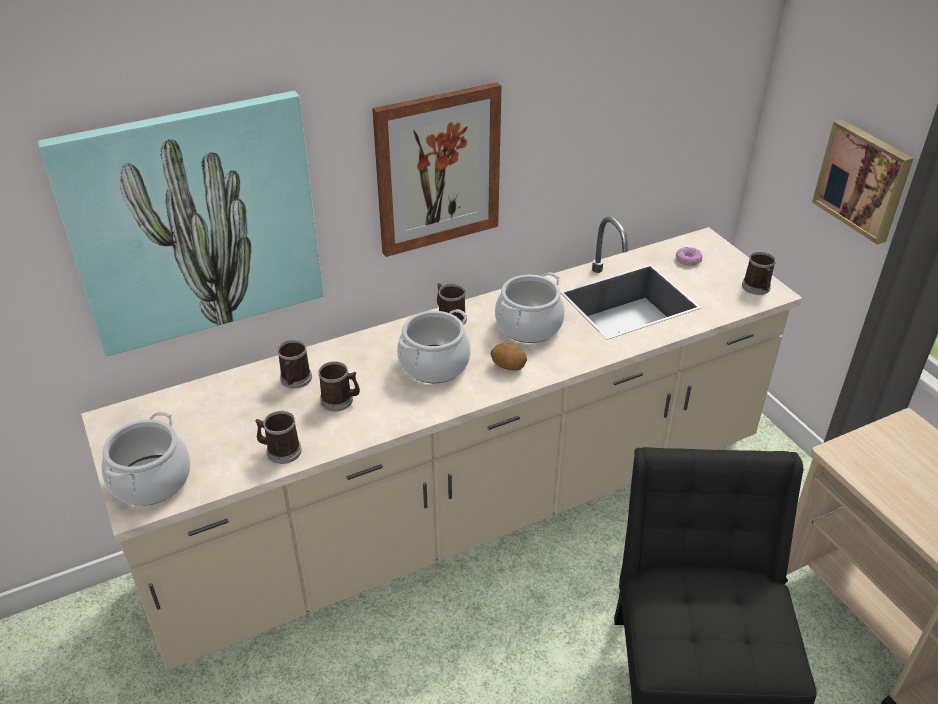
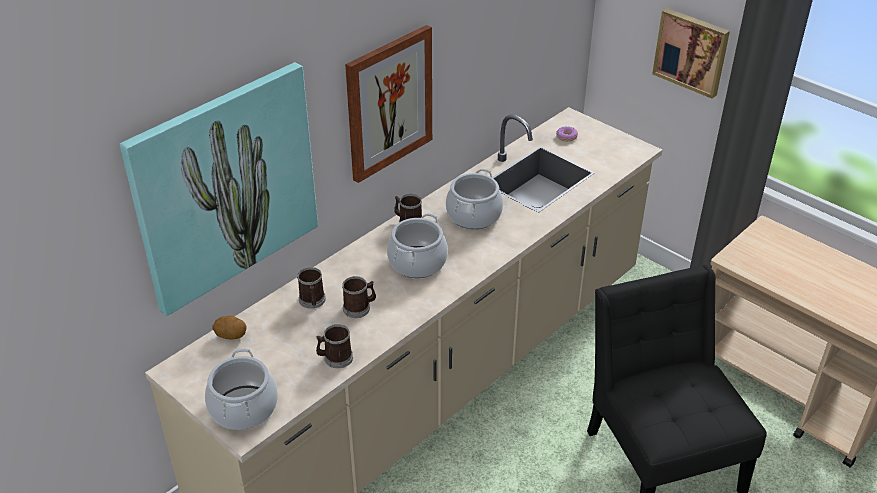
camera: 20 degrees left, 0 degrees up
(508, 366) = (475, 250): potato -> potato (231, 336)
(757, 288) = (627, 149): mug -> none

